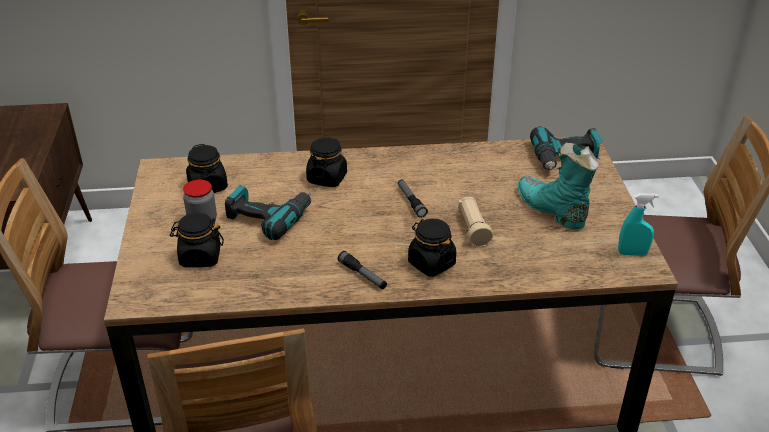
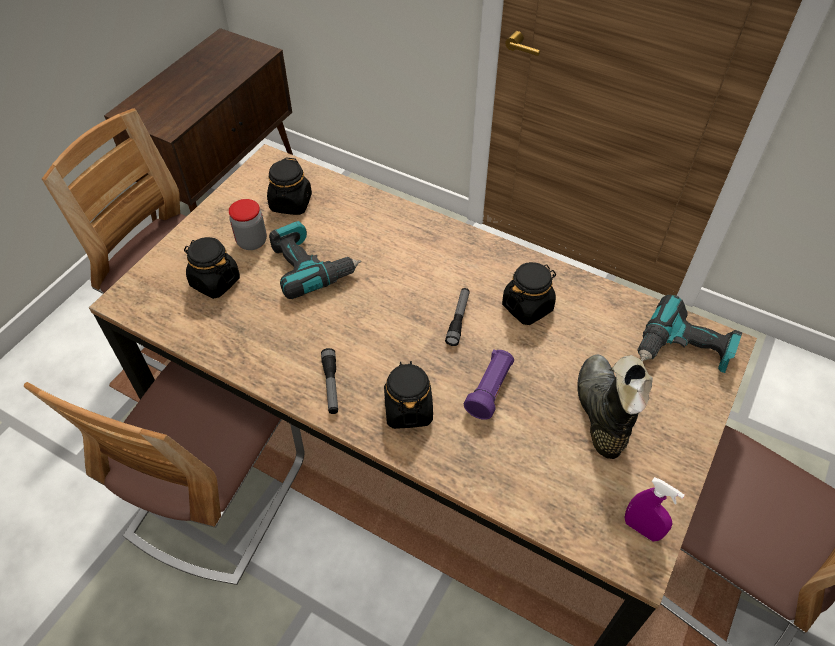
camera: 35 degrees right, 15 degrees up
(327, 178) = (403, 247): black jar -> black jar (527, 307)
(473, 229) = (490, 390): beige flashlight -> purple flashlight
(551, 209) = (600, 412): turquoise boot -> black boot
(632, 253) = (641, 529): turquoise spray bottle -> purple spray bottle

